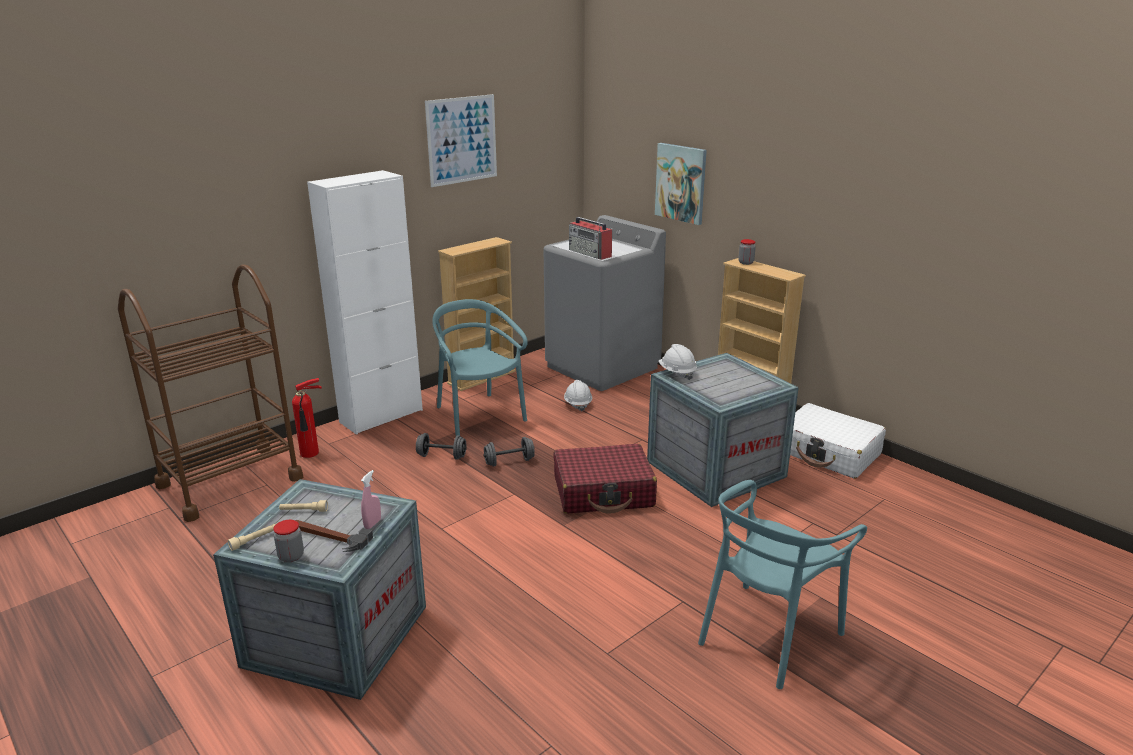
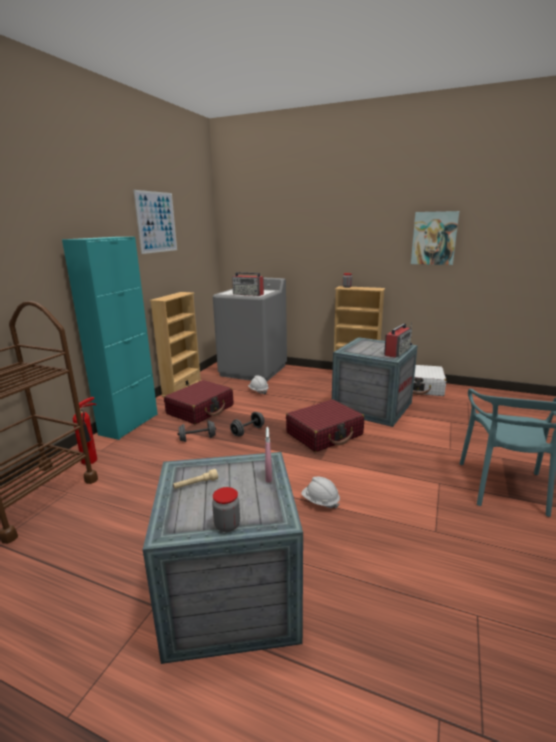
camera: 25 degrees left, 5 degrees down
(255, 540) = (175, 522): beige flashlight -> none
(328, 537) = (243, 498): hammer -> none
(381, 416) = (129, 424): white cabinet -> turquoise cabinet
(478, 415) = (200, 410): turquoise chair -> red suitcase
(677, 373) = (347, 349): white hard hat -> white hard hat (320, 501)
(681, 183) = (292, 248): picture -> picture (434, 238)
(746, 393) = (397, 352): none -> radio

